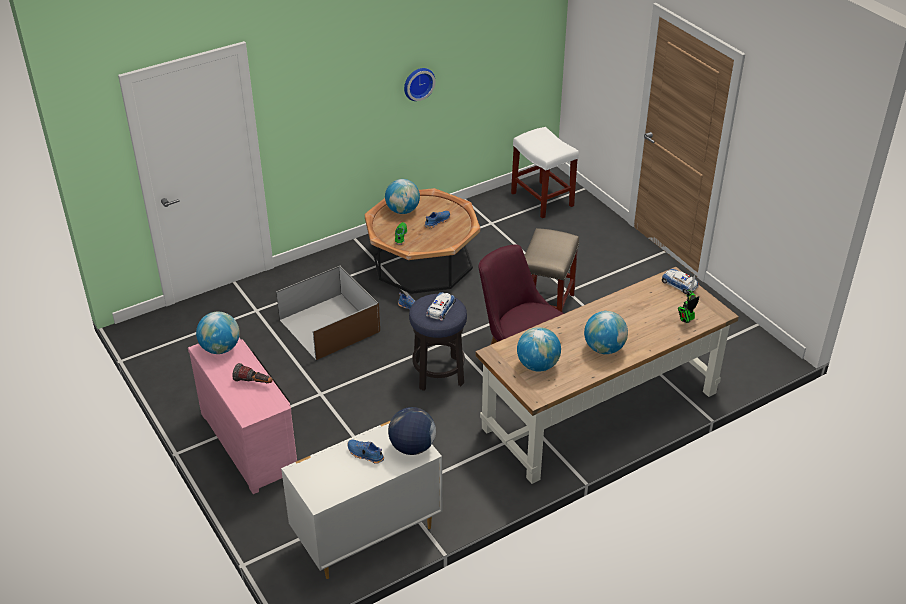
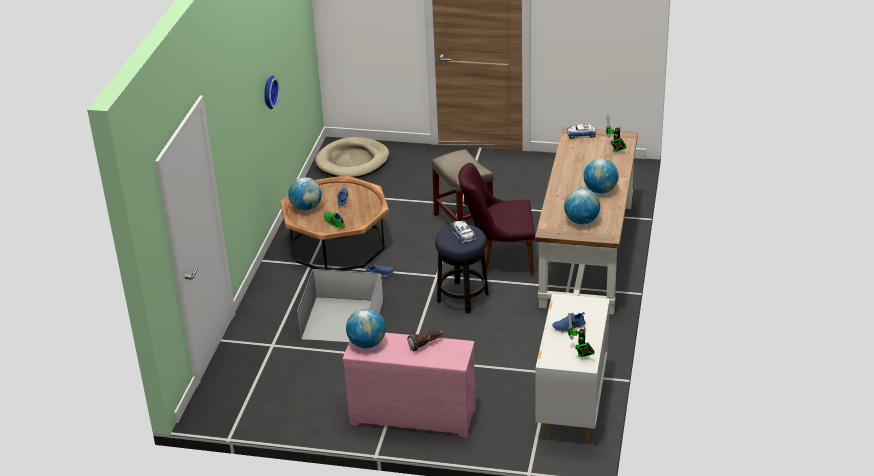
camera: 45 degrees left, 5 degrees down
(328, 325) = (341, 319): brown storage box -> white storage box
(332, 487) = (581, 354): none -> toy robot
(412, 447) = (587, 306): globe -> none
(543, 200) = (352, 161): white stool -> beige dog bed

